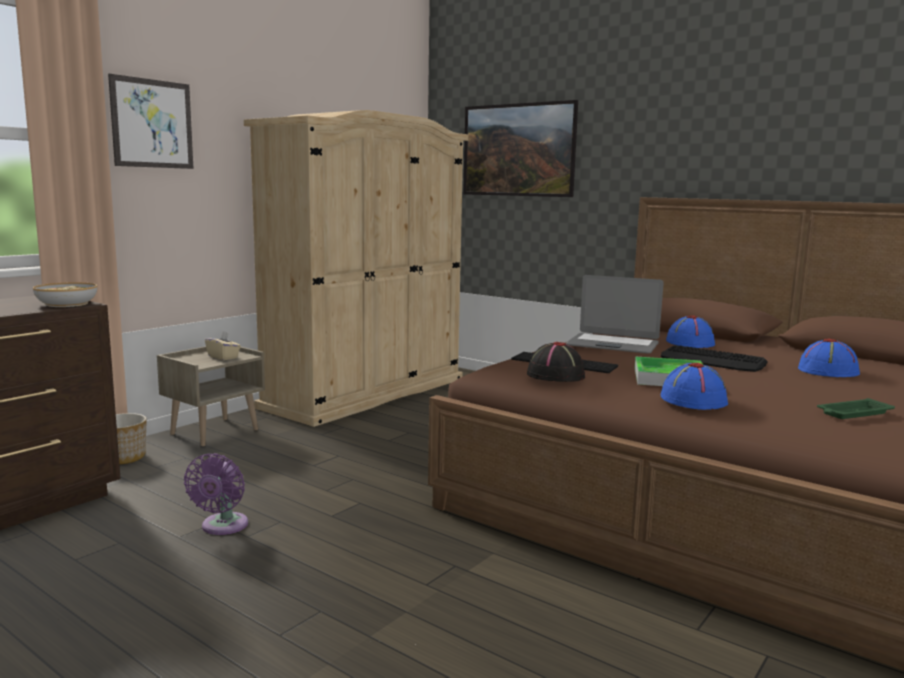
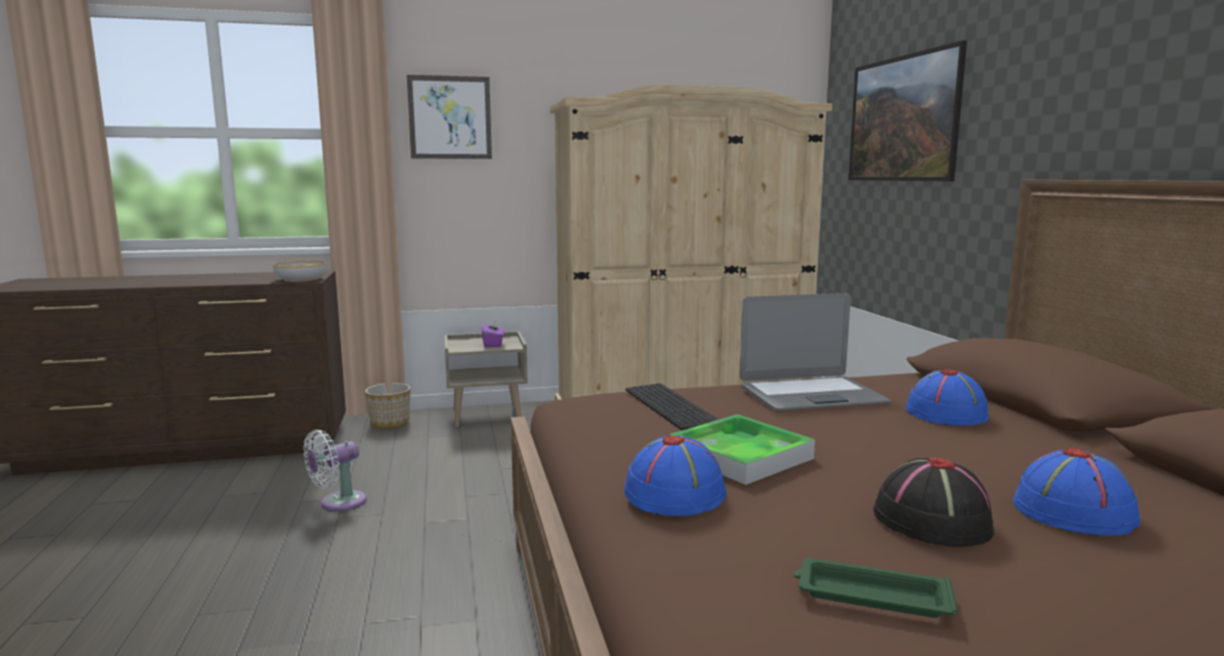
camera: 40 degrees right, 0 degrees up
(222, 527) = (338, 503): purple fan -> white fan
(223, 357) = (493, 344): beige tissue box -> purple tissue box
(555, 375) = (610, 419): black hat -> black hat (931, 521)
(612, 345) = (811, 395): laptop -> laptop turned 75 degrees counterclockwise
(712, 361) = (894, 446): keyboard -> none

